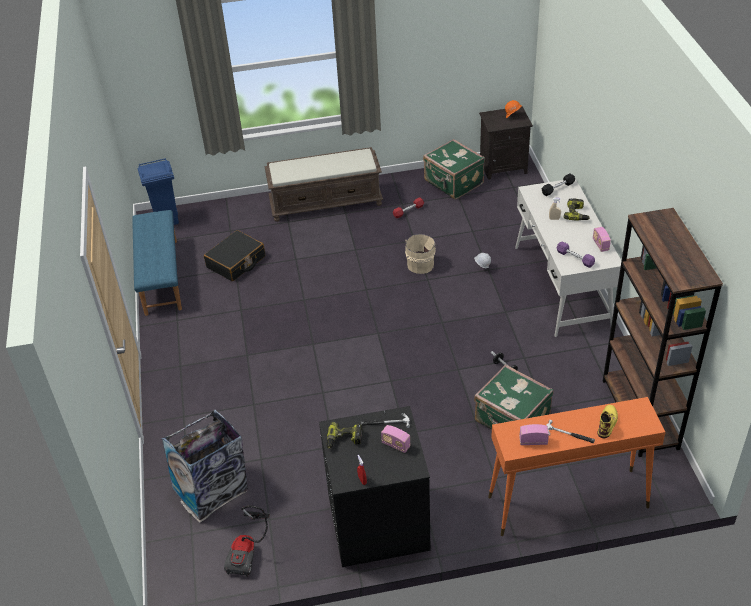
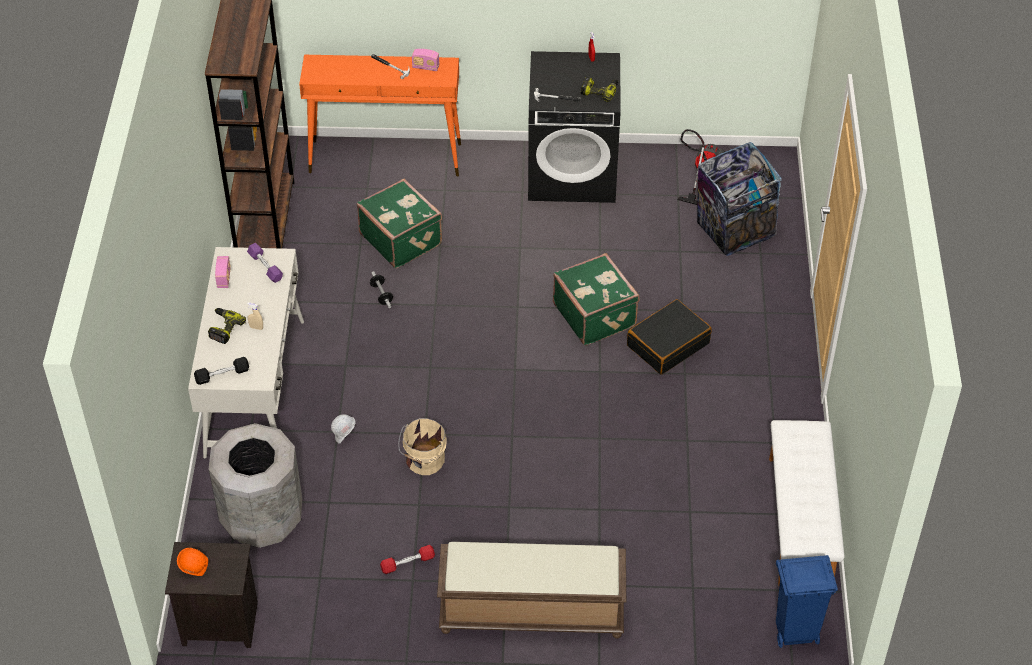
camera: 170 degrees left, 5 degrees up
(160, 276) = (801, 521): blue bench -> white bench
(236, 262) = (687, 523): black suitcase -> black suitcase (668, 344)
(396, 445) = (552, 79): radio -> none
(453, 183) = (315, 607): green suitcase -> green suitcase (595, 314)
(509, 216) = (261, 518): none -> grey trash can
(607, 422) = (350, 70): yellow boot -> none

